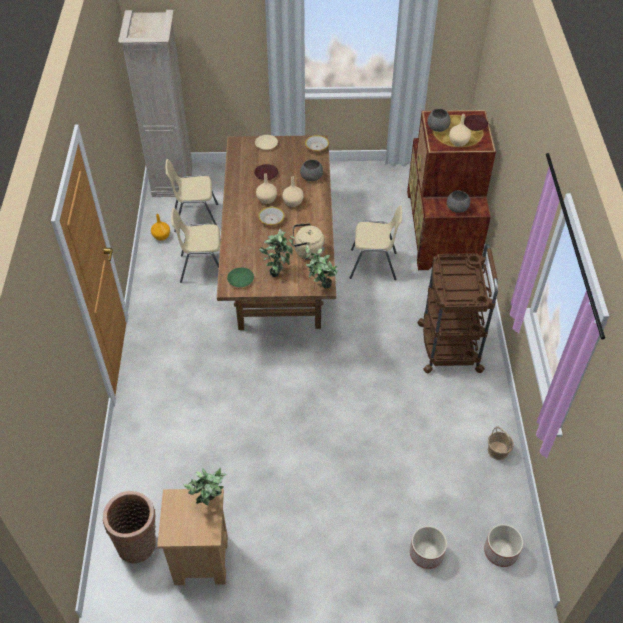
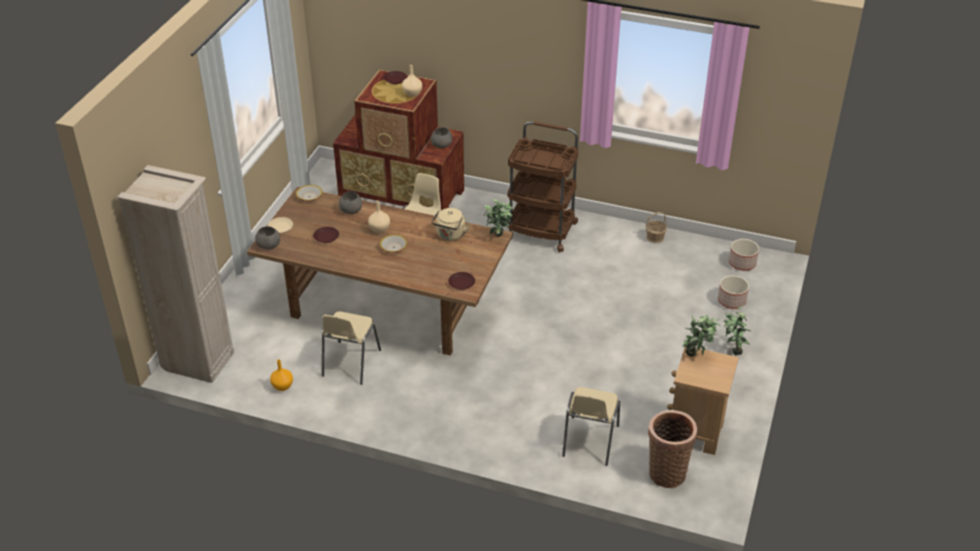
camera: 70 degrees left, 10 degrees down
(196, 218) = (272, 354): beige chair -> beige chair (589, 441)
(240, 279) = (461, 283): green plate -> brown plate
(267, 200) = (364, 244): beige vase -> none
(278, 270) = (464, 258): potted plant -> potted plant (732, 350)
(438, 127) = (384, 98): grey bowl -> grey bowl (269, 245)

